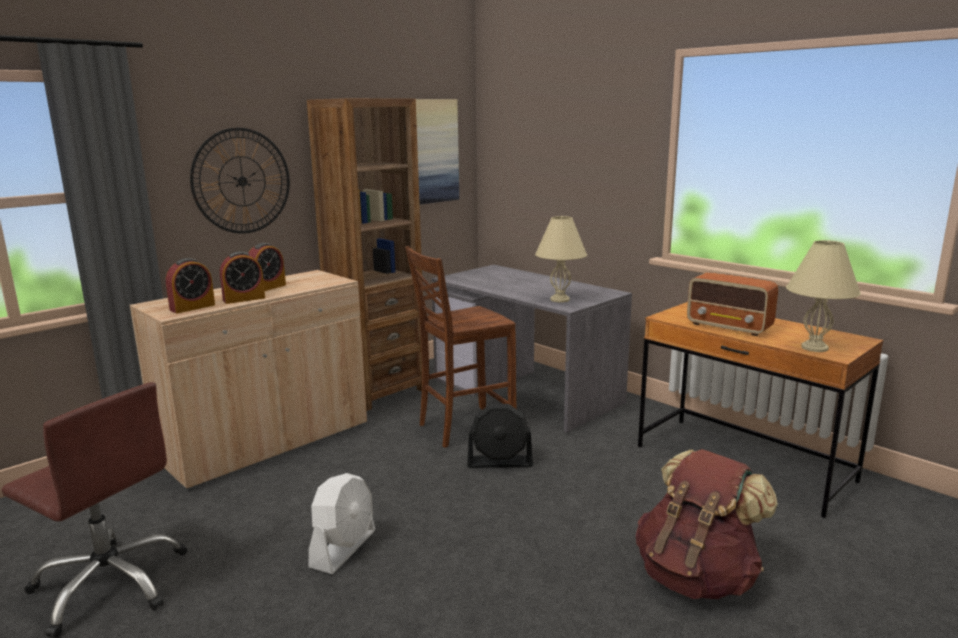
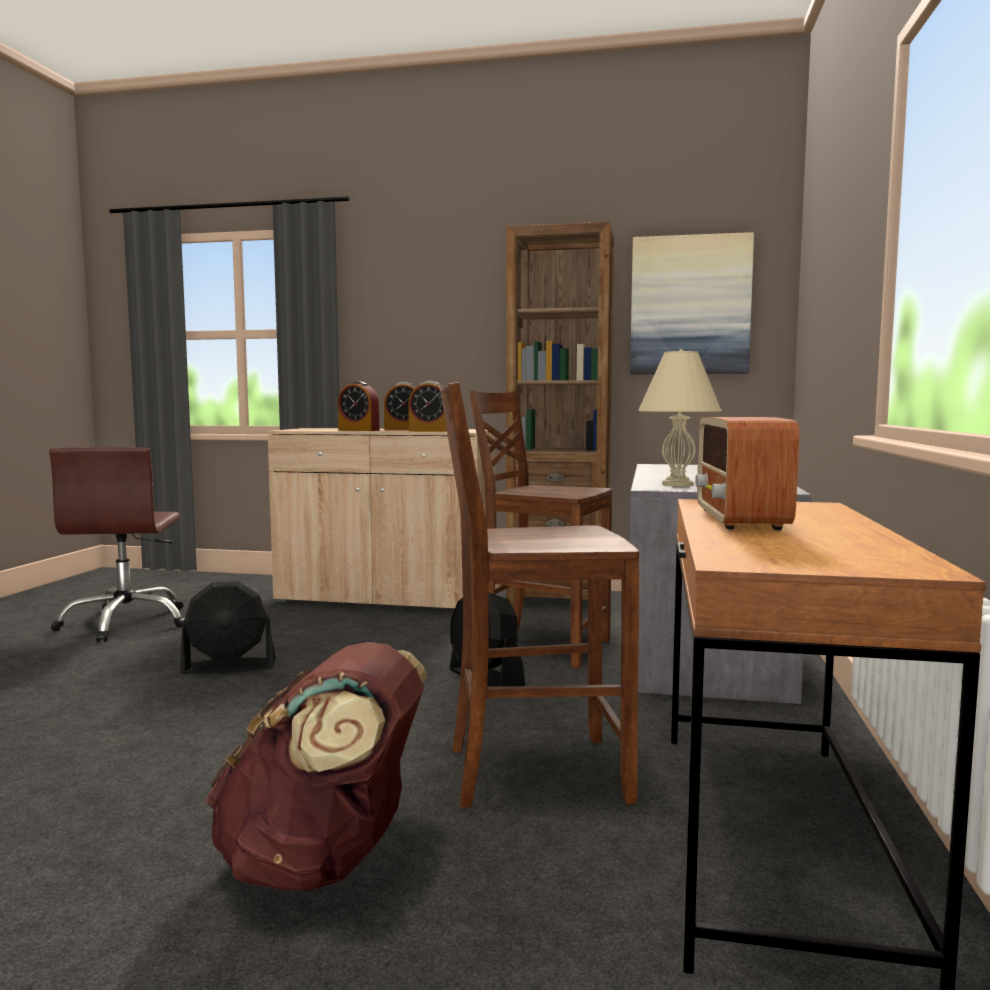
camera: 55 degrees right, 10 degrees down
(192, 307) = (315, 429): alarm clock -> alarm clock (430, 431)
(242, 181) = (441, 329): wall clock -> none
(344, 548) = (229, 666): white fan -> black fan
(641, 491) = (532, 772): none -> brown chair
(814, 348) = (747, 551): beige table lamp -> none

